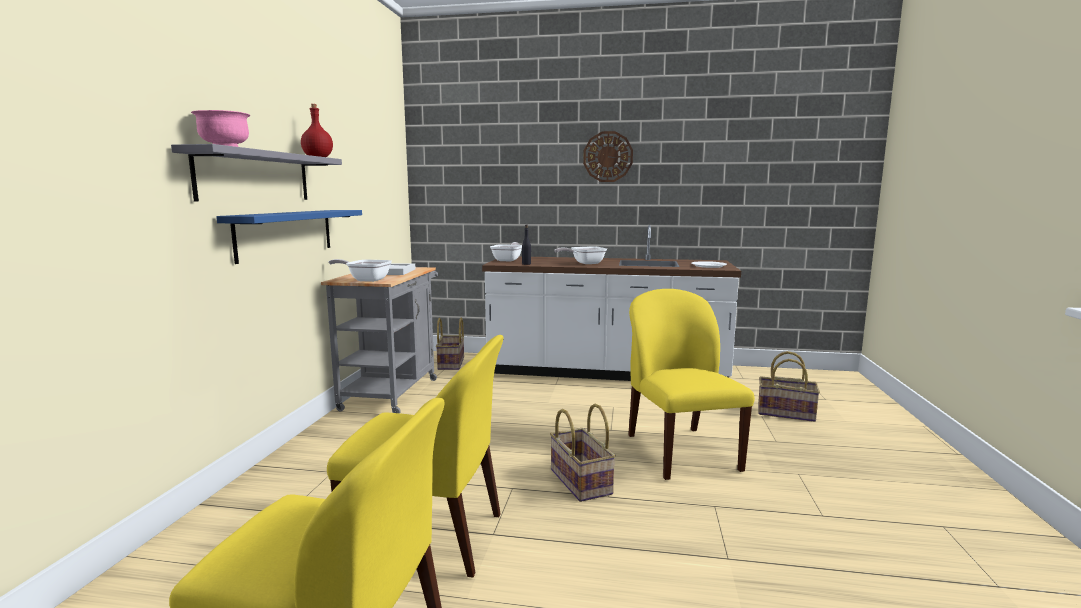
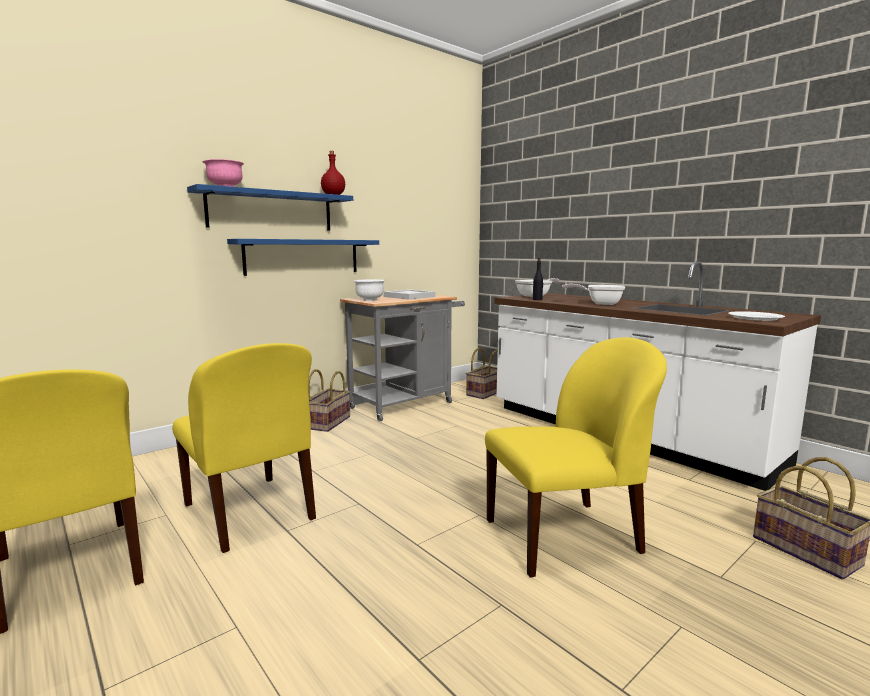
camera: 40 degrees right, 0 degrees up
(255, 177) = (271, 211): grey shelf -> blue shelf
(366, 280) = (369, 300): frying pan -> white bowl
(579, 481) = (416, 521): basket -> basket (328, 422)
(608, 156) = (663, 178): wall clock -> none
(680, 451) = (565, 536): yellow chair -> yellow chair turned 45 degrees clockwise

